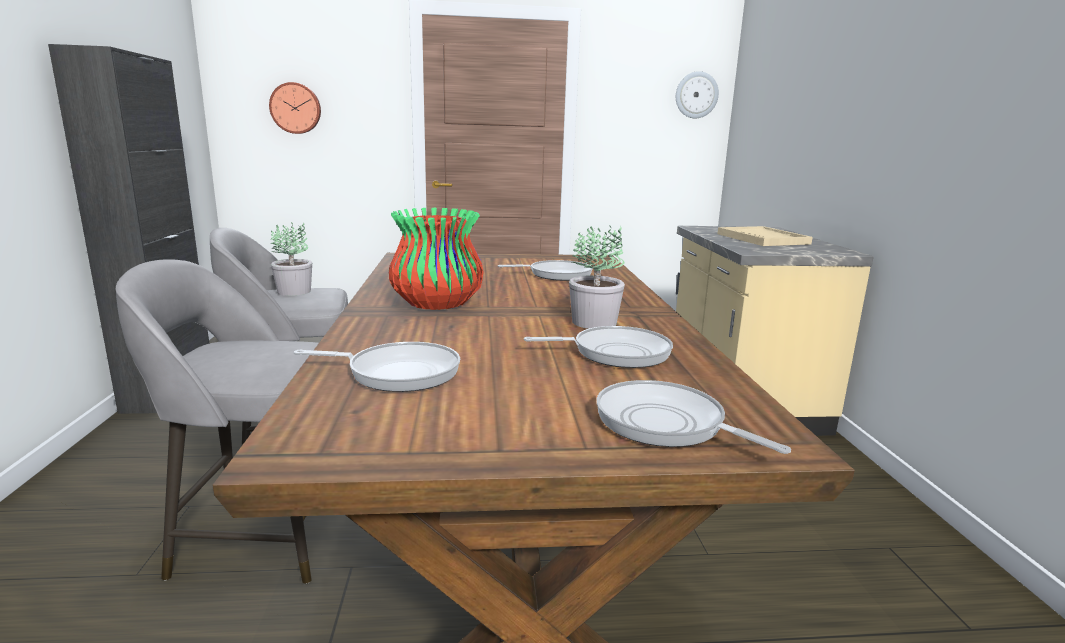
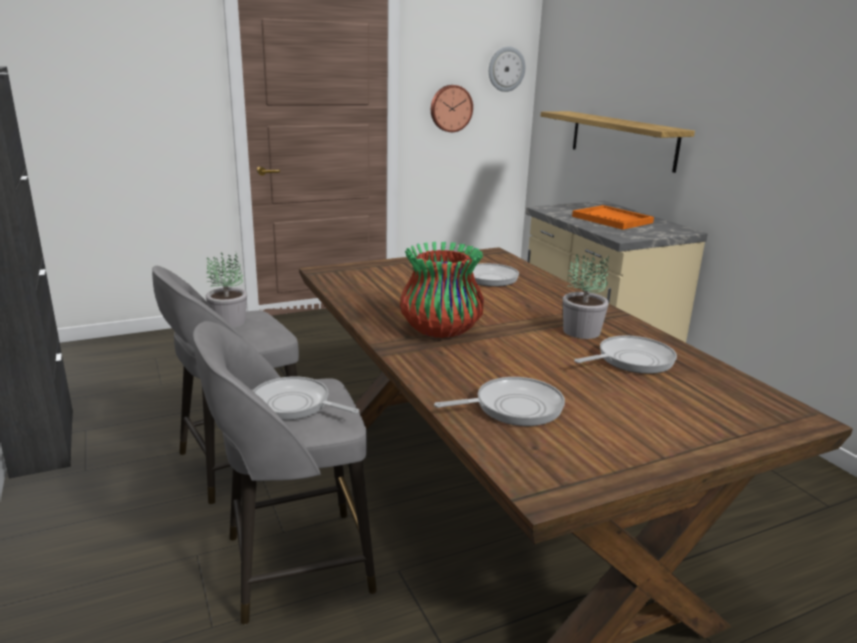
camera: 20 degrees left, 5 degrees up
(296, 108) = (94, 94): wall clock -> wall clock (450, 108)
(666, 424) = (730, 417): frying pan -> frying pan (295, 405)
(762, 239) = (612, 219): beige tray -> orange tray
(799, 157) = (622, 140): none -> shelf

